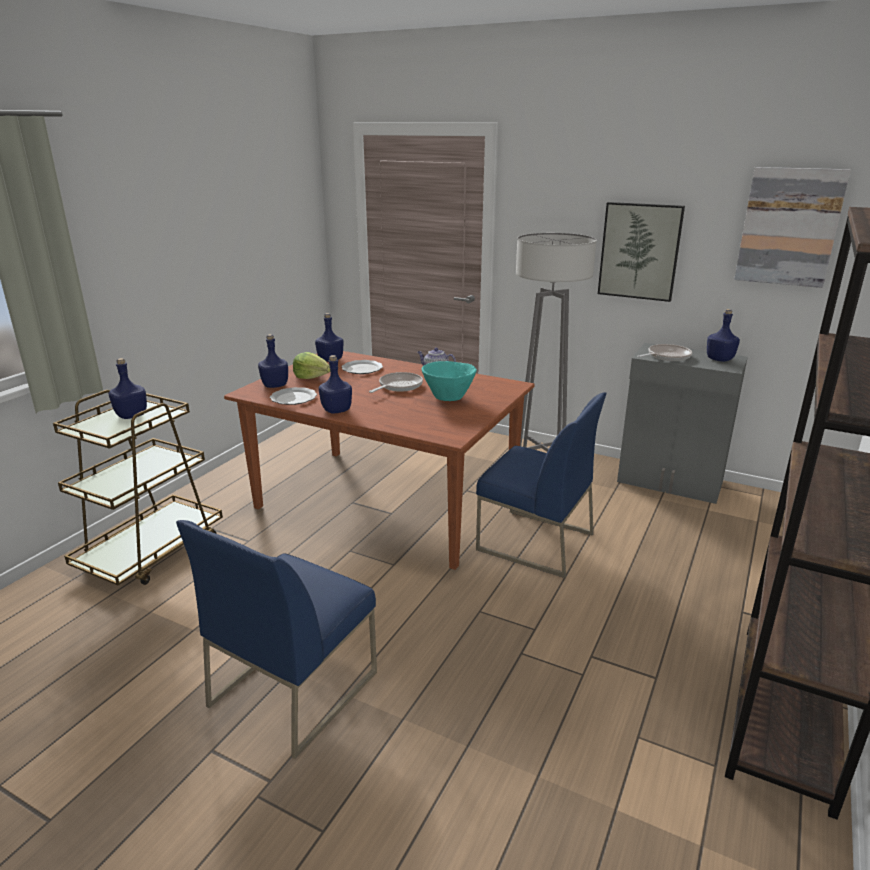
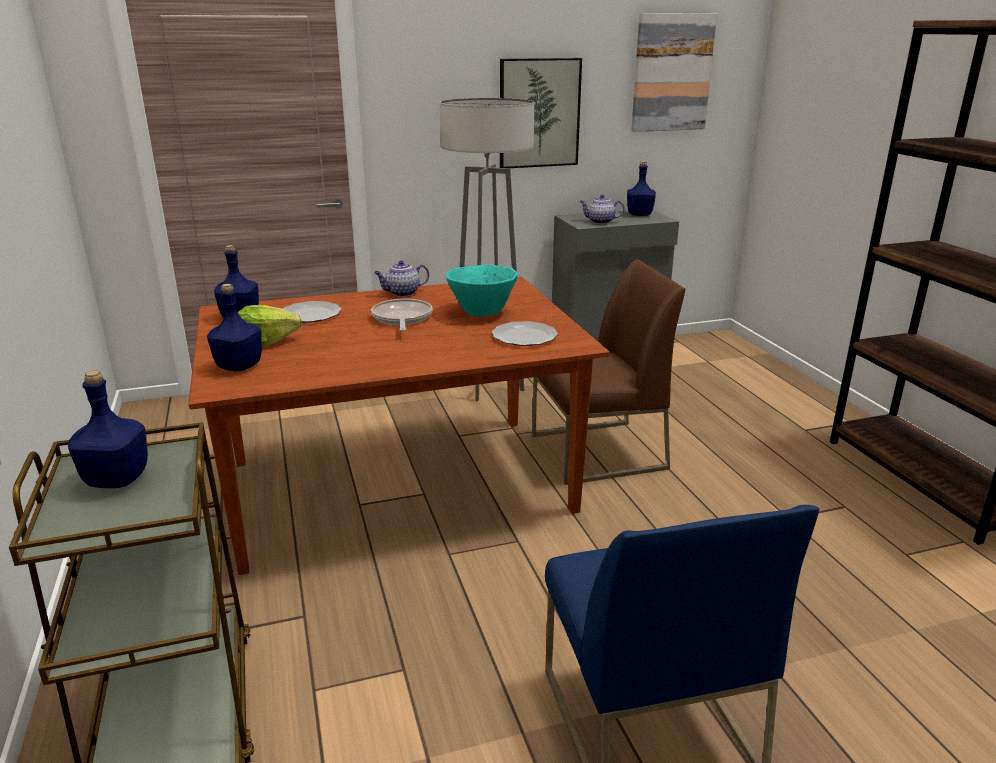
camera: 45 degrees left, 0 degrees up
(294, 398) = (307, 370): plate -> plate (525, 336)
(336, 410) = (395, 364): blue bottle -> none
(534, 542) = (597, 452): blue chair -> brown chair
(666, 356) = (600, 221): frying pan -> teapot

